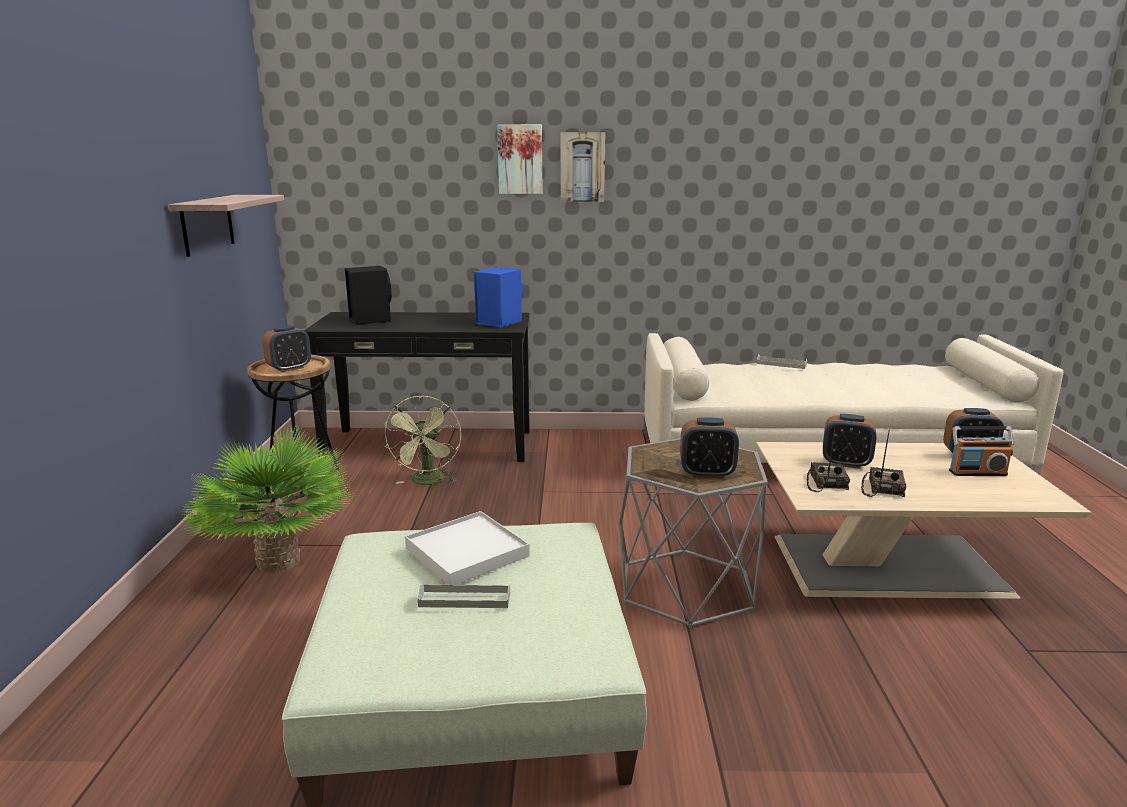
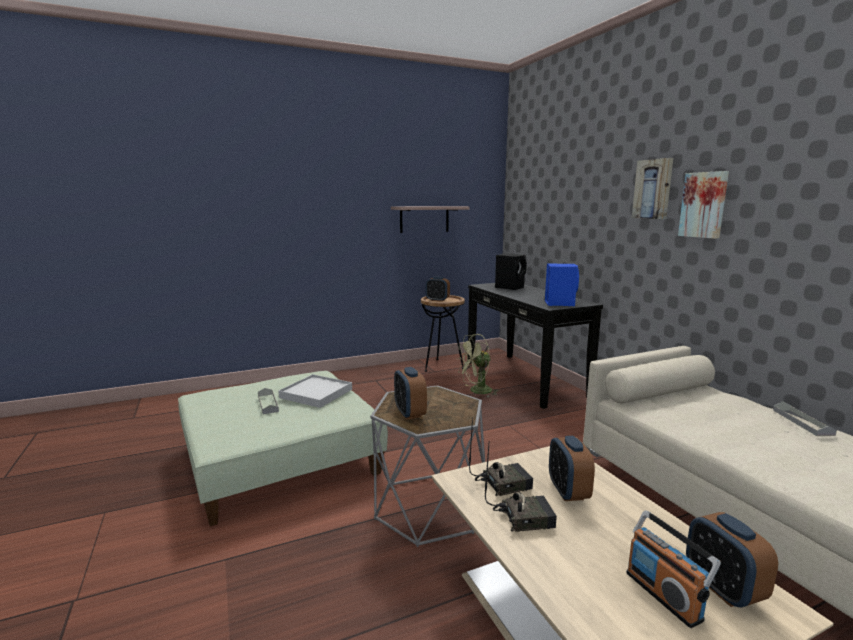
camera: 65 degrees right, 5 degrees down
(278, 561) = (362, 386): potted plant -> none
(520, 159) = (613, 184): picture -> picture (704, 205)

